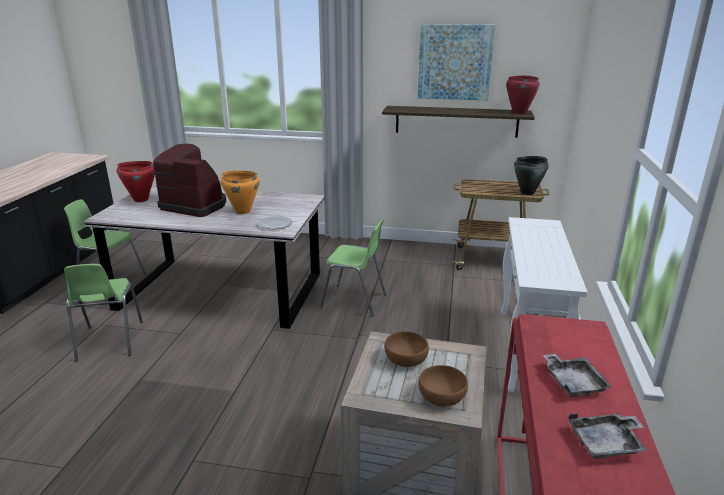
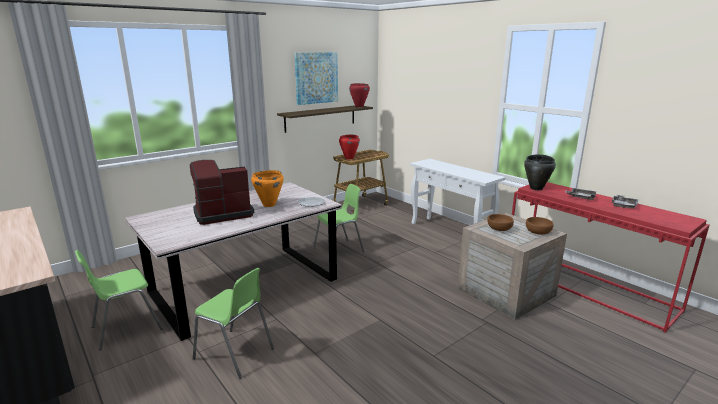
camera: 50 degrees left, 5 degrees down
(140, 199) = (159, 226): red cooking pot -> red cooking pot (349, 158)
(527, 193) = (378, 154): black cooking pot -> black cooking pot (536, 188)

